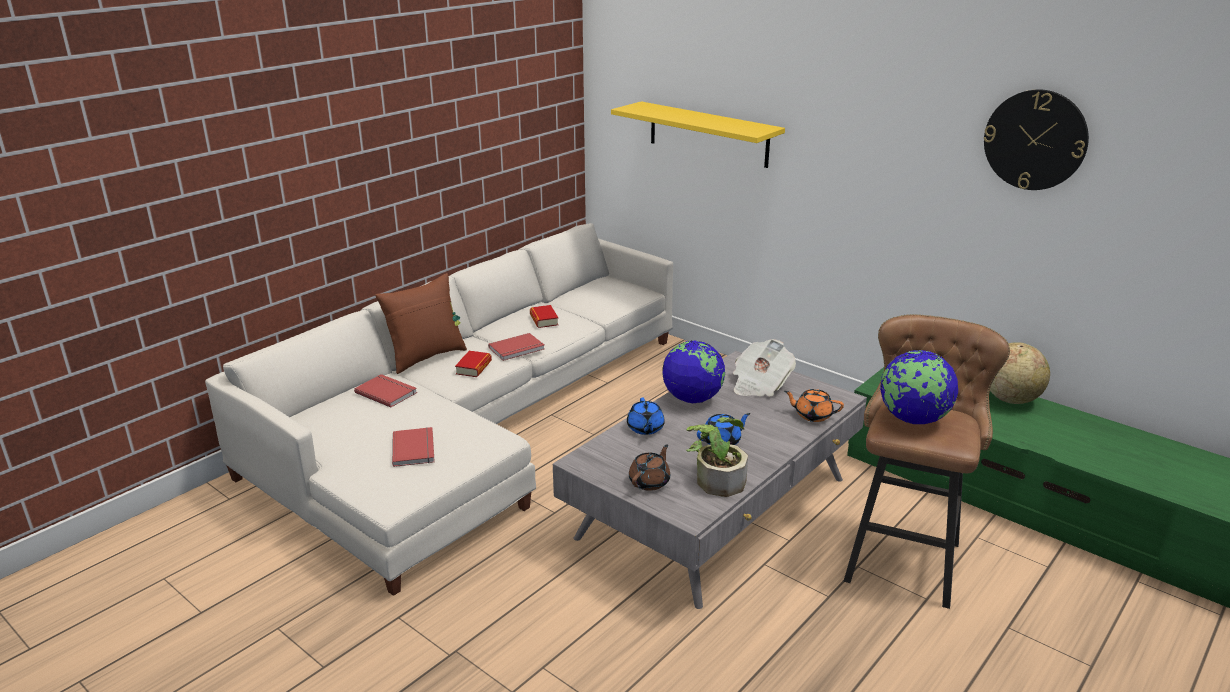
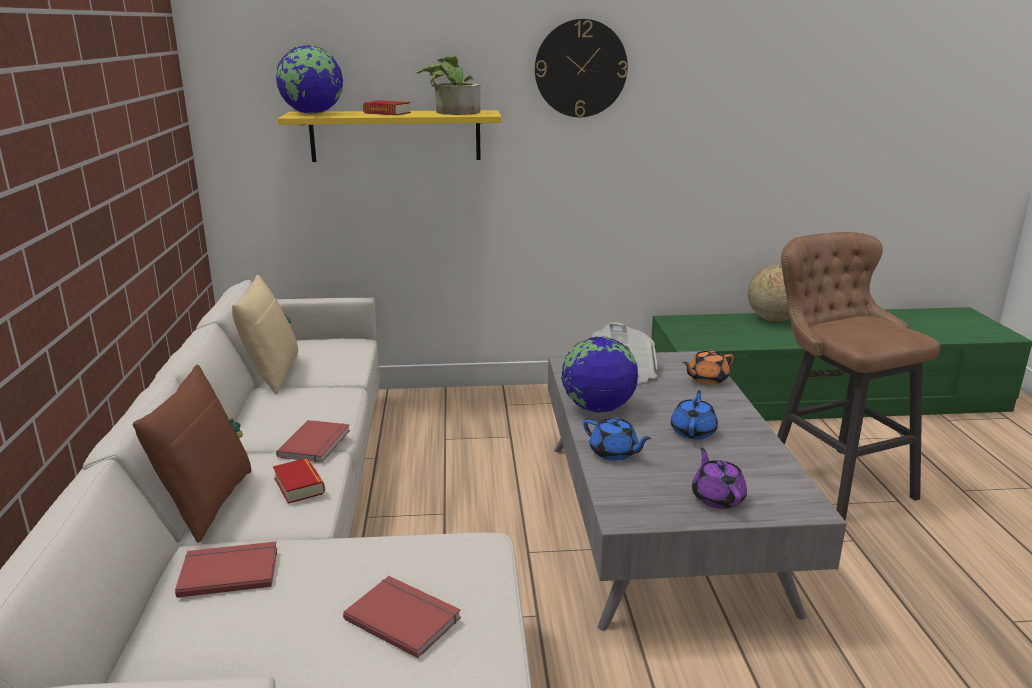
camera: 45 degrees left, 5 degrees down
(544, 320) = (296, 402): book -> book (387, 113)
(562, 297) = (272, 375): none -> beige pillow
(650, 481) = (717, 497): brown teapot -> purple teapot
(716, 478) = (755, 464): potted plant -> potted plant (451, 112)
(913, 419) = (859, 331): globe -> globe (312, 114)
(1035, 140) = (759, 76): wall clock -> wall clock (580, 68)

